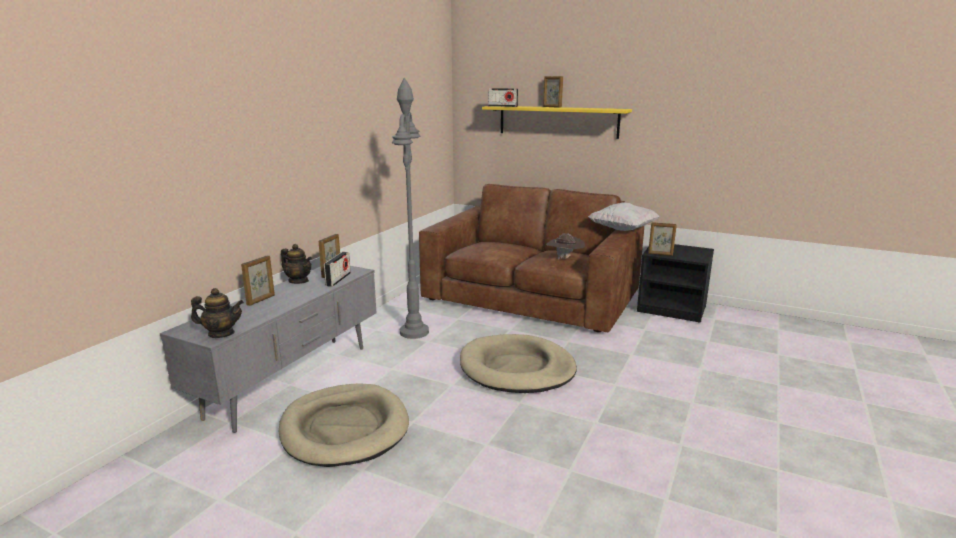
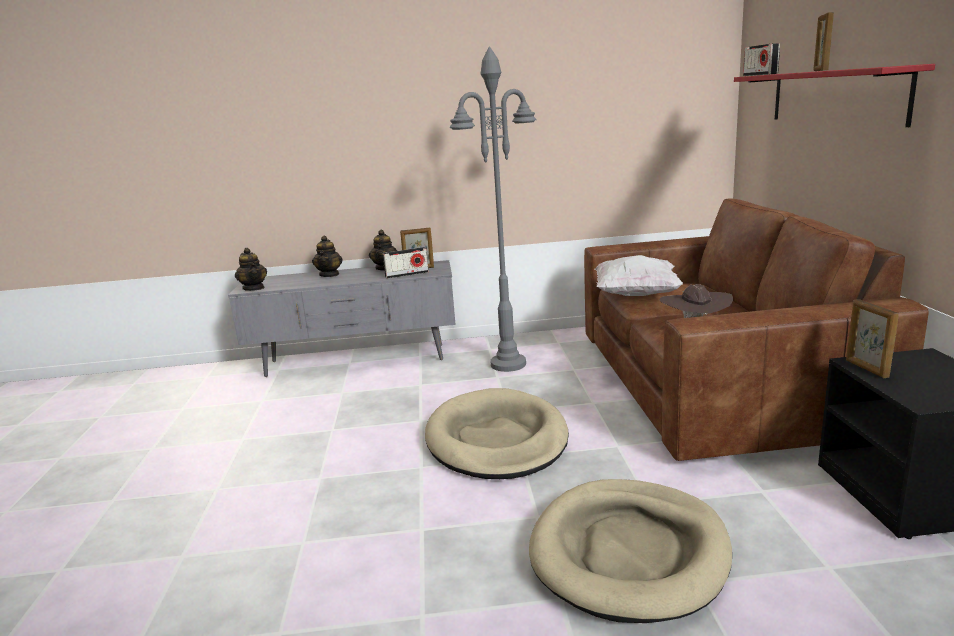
camera: 60 degrees right, 0 degrees up
(261, 300) = (329, 274): picture frame -> teapot
(344, 428) = (299, 408): beige dog bed -> beige dog bed (629, 553)
(557, 121) = (835, 96): yellow shelf -> red shelf
(622, 230) = (837, 305): white pillow -> white pillow (636, 295)

